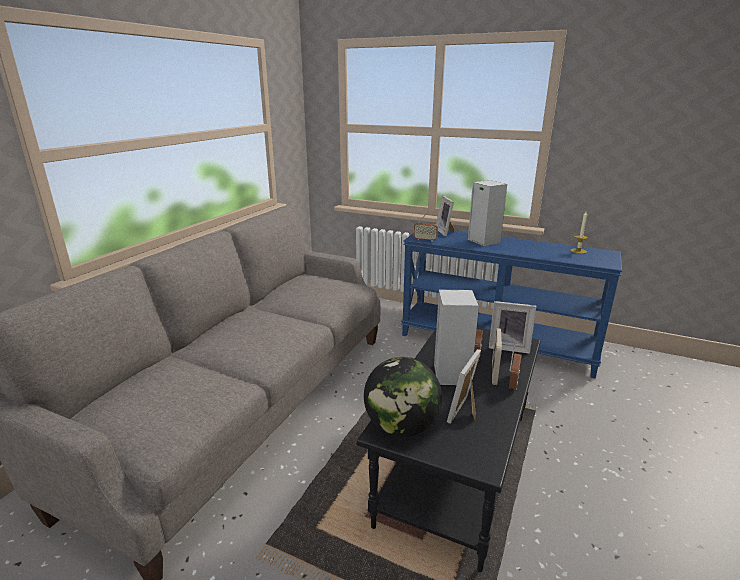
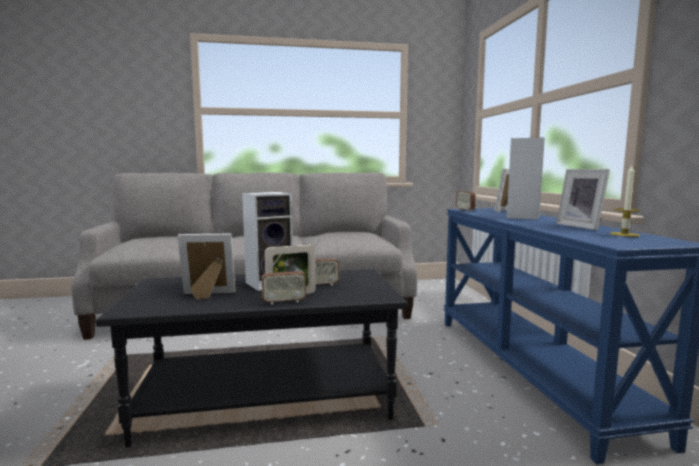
camera: 55 degrees right, 15 degrees down
(401, 427) = (168, 284): globe -> none
(509, 347) = (361, 292): picture frame -> picture frame (582, 226)

